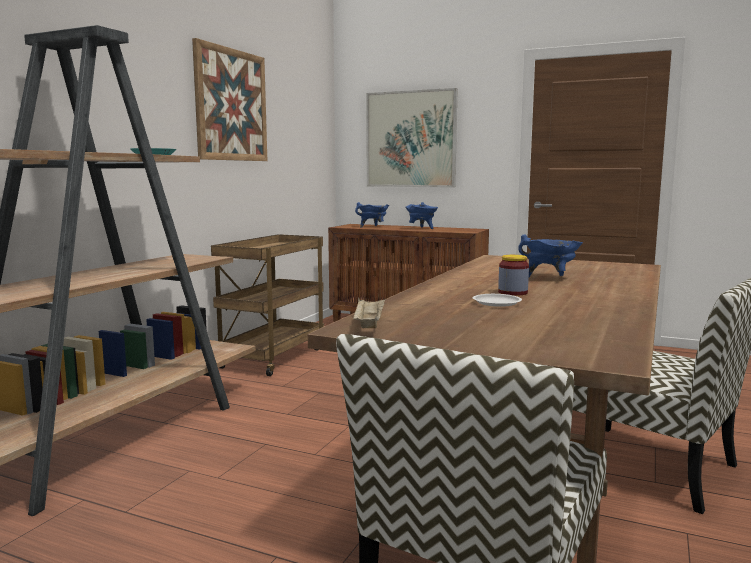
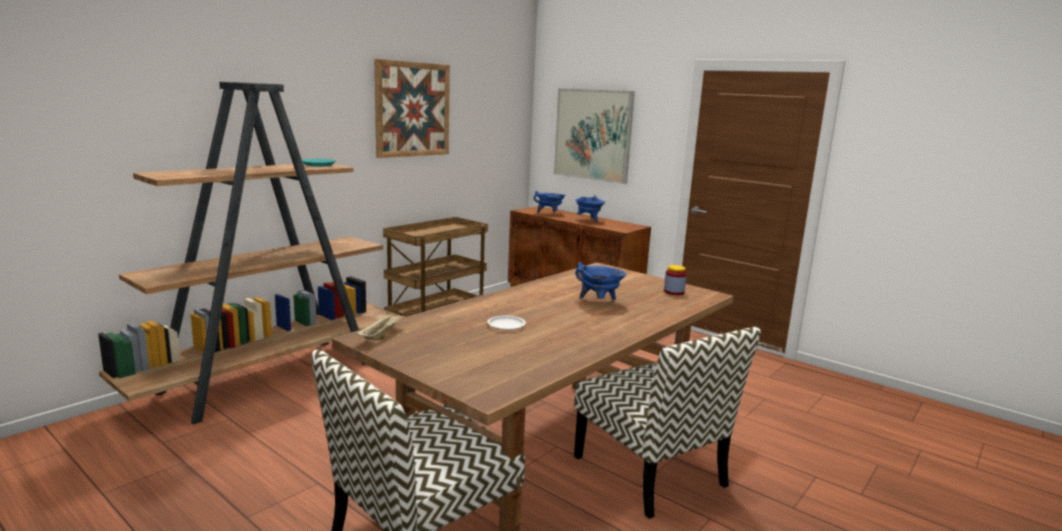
camera: 15 degrees right, 5 degrees up
(513, 292) = (538, 315): jar -> jar (674, 292)

